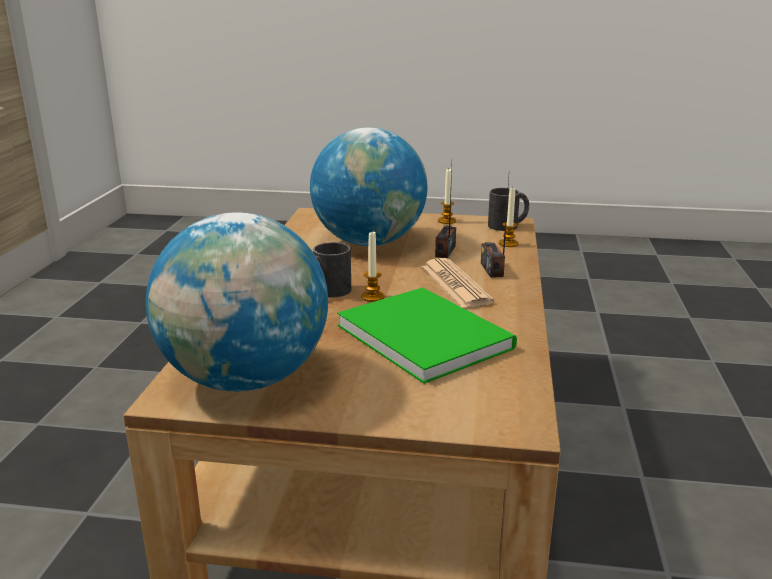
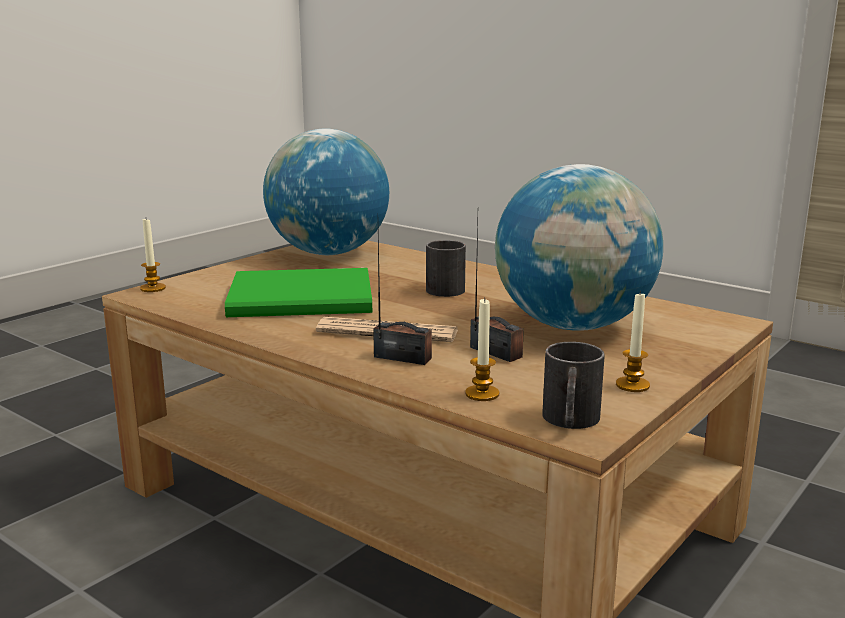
camera: 120 degrees right, 5 degrees down
(372, 297) = (407, 299): candle -> candle (153, 288)

